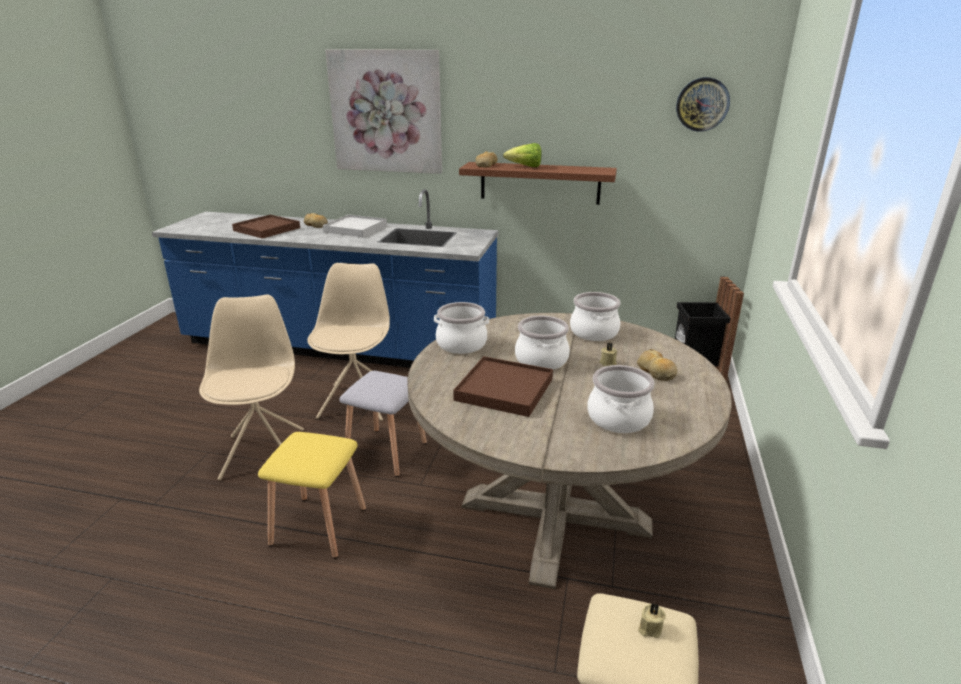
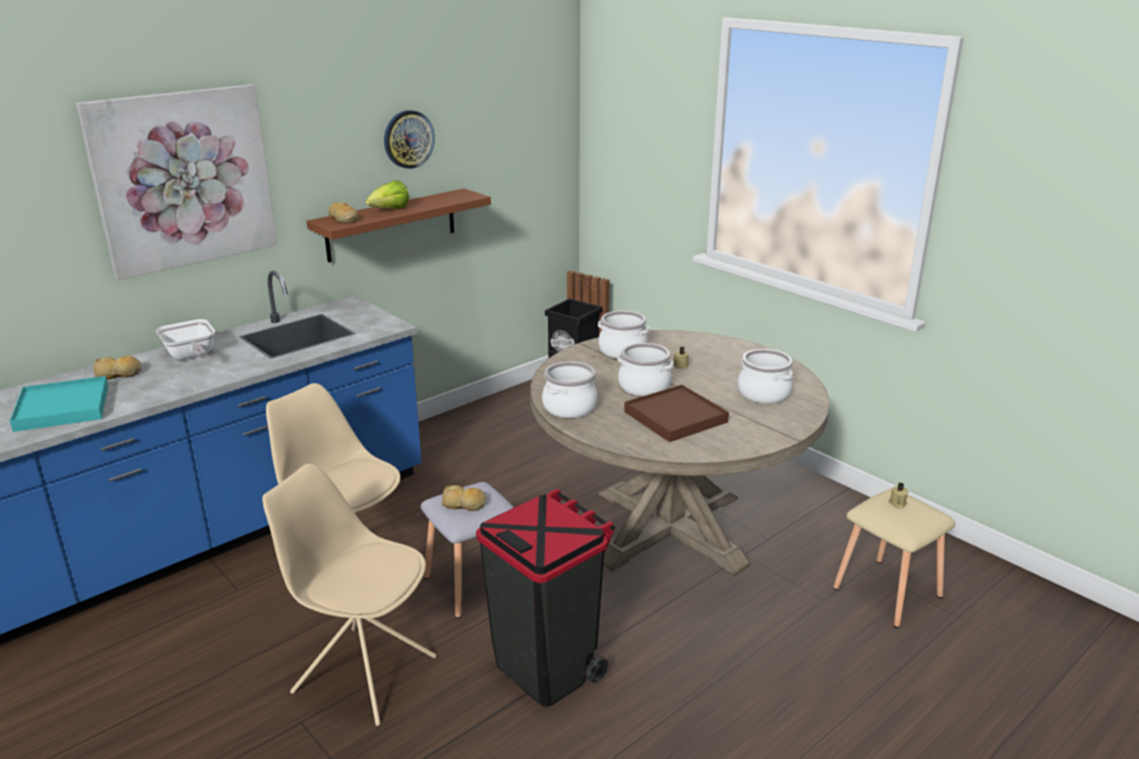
camera: 55 degrees left, 0 degrees up
(267, 229) = (63, 408): brown tray -> turquoise tray
(319, 525) = (546, 668): yellow stool -> black trash can
(355, 229) = (190, 356): white tray -> frying pan
(656, 372) = (714, 356): bread -> bread (464, 504)
(702, 104) = (526, 108): wall clock -> wall clock (408, 139)

